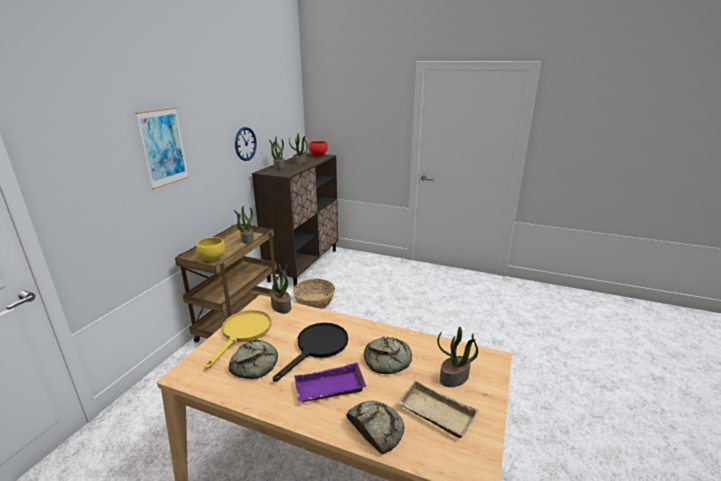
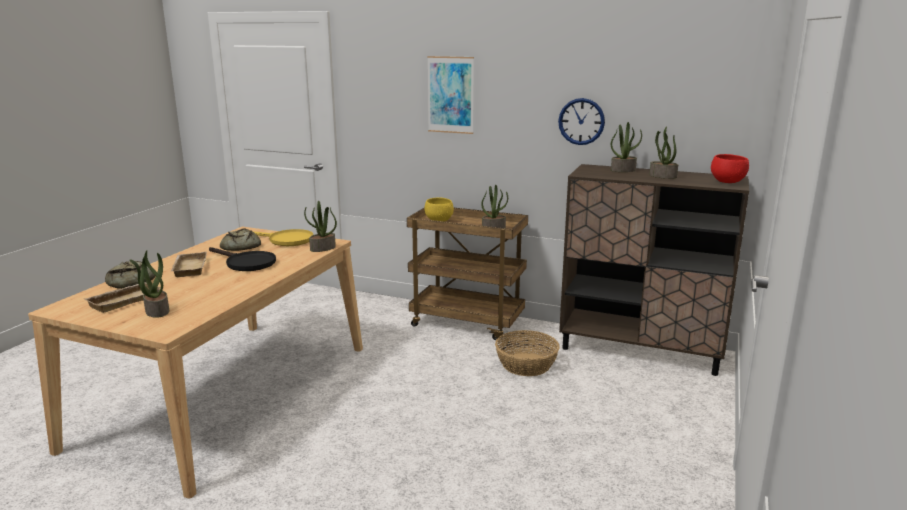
camera: 90 degrees right, 5 degrees down
(329, 389) = (188, 268): purple tray -> beige tray
(388, 361) = (205, 287): bread -> none

